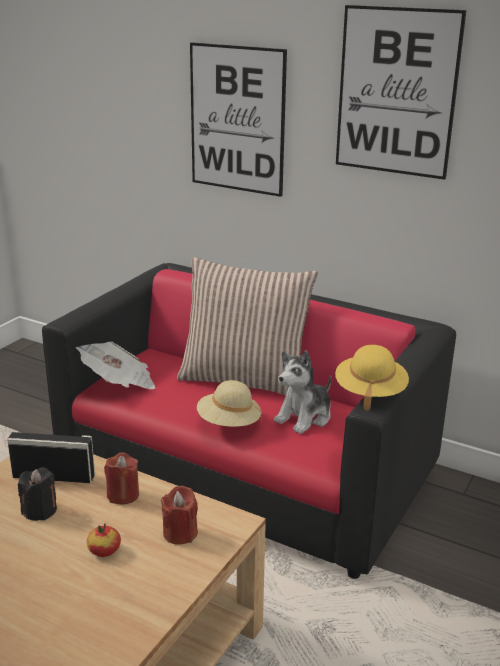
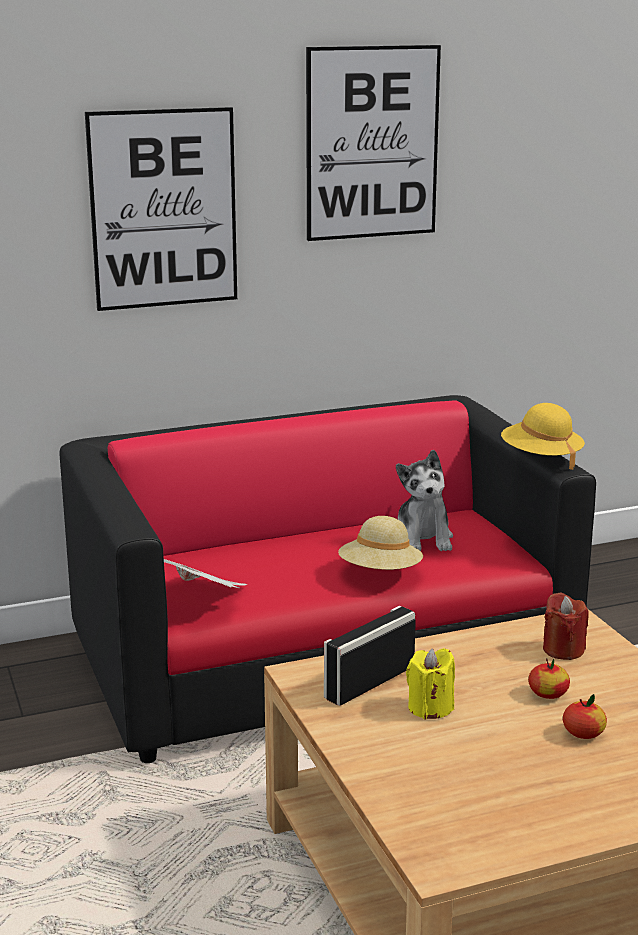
camera: 50 degrees left, 5 degrees down
(40, 510) = (430, 708): black candle -> yellow candle
(59, 587) = (583, 733): none -> apple
(123, 495) = (459, 657): red candle -> none
(244, 379) = (303, 537): pillow -> none

